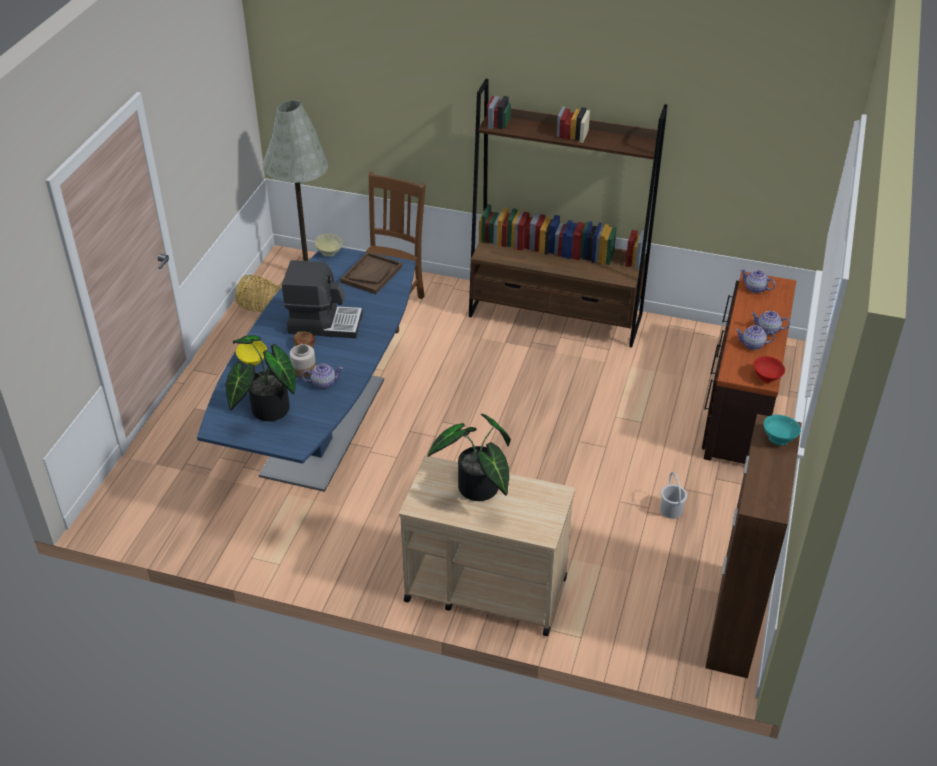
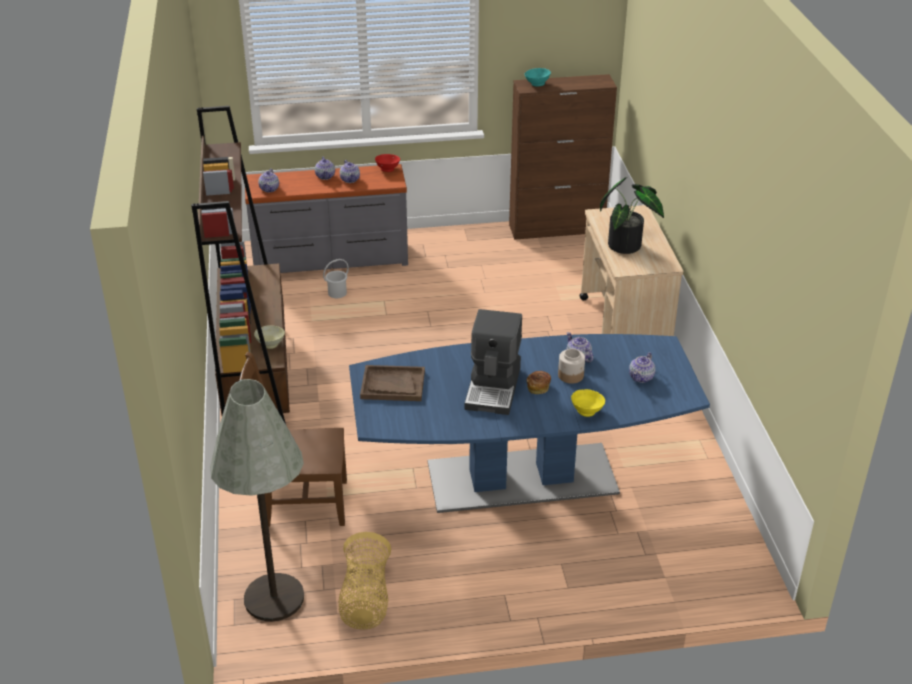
camera: 115 degrees left, 5 degrees down
(265, 410) = (641, 377): potted plant -> teapot
(324, 323) = (494, 387): coffee machine -> coffee machine turned 150 degrees counterclockwise
(329, 253) = (373, 428): beige bowl -> beige bowl (271, 344)
(671, 510) = (475, 268): white bucket -> white bucket (337, 293)
(740, 405) = (330, 259): brown dresser -> grey dresser

